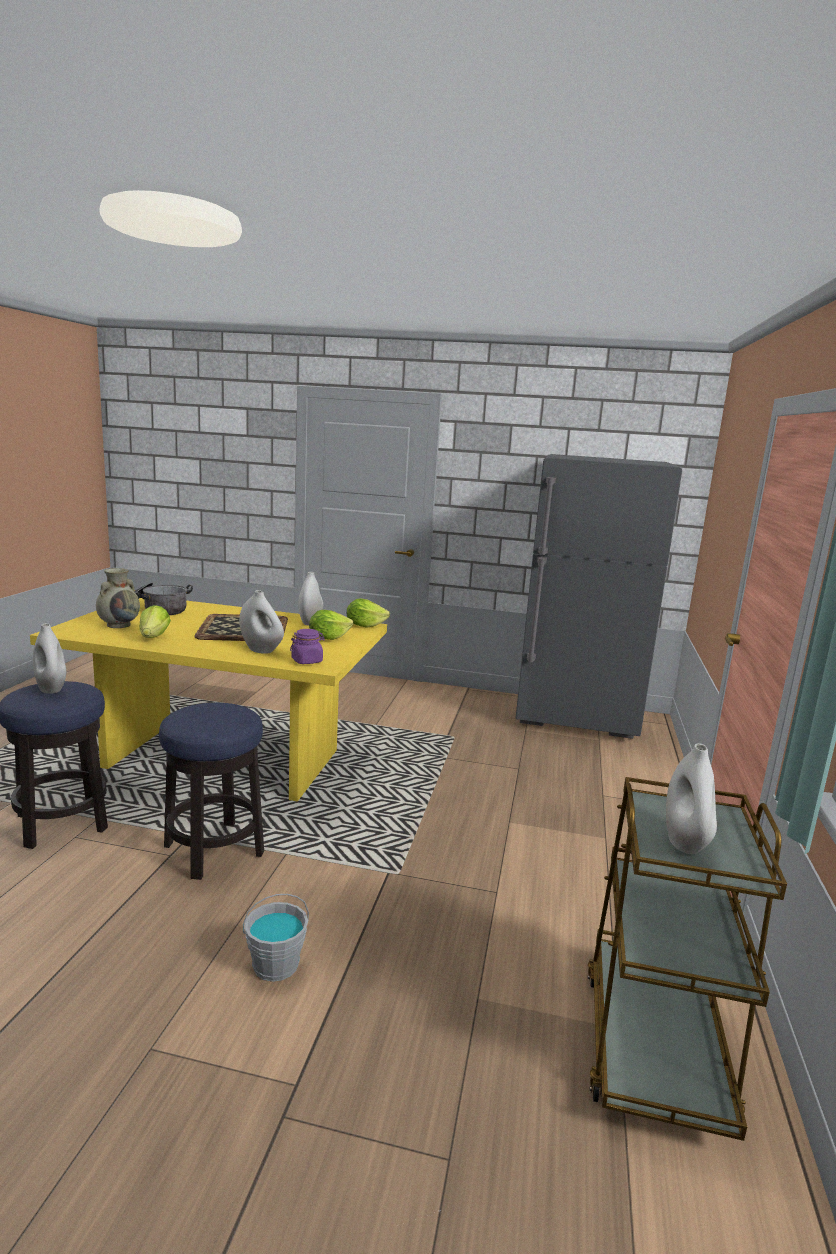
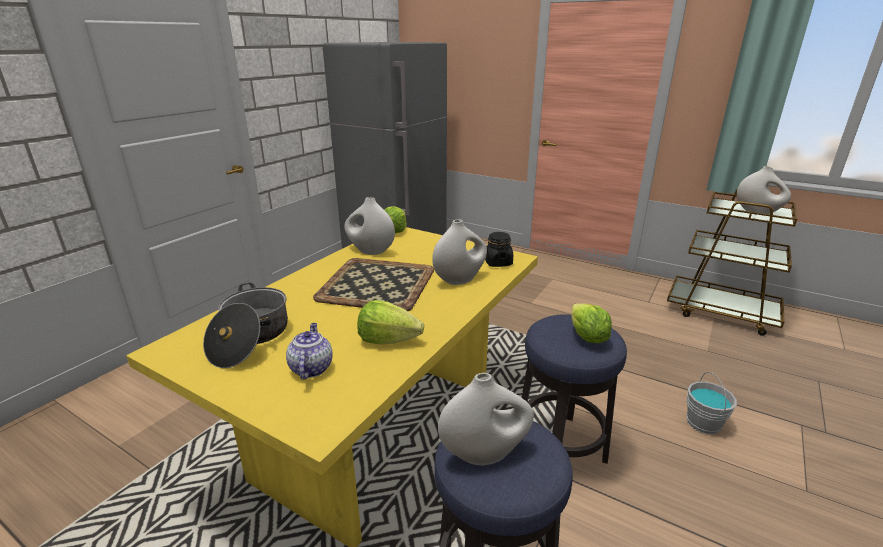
camera: 70 degrees left, 10 degrees up
(119, 625) = (311, 368): beige vase -> teapot
(307, 661) = (498, 262): purple jar -> black jar
(328, 638) = (428, 248): lettuce -> lettuce (587, 337)

